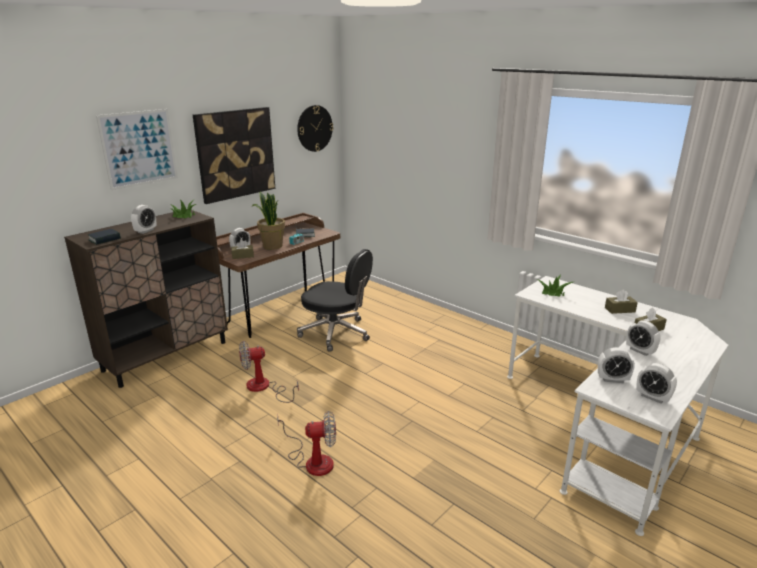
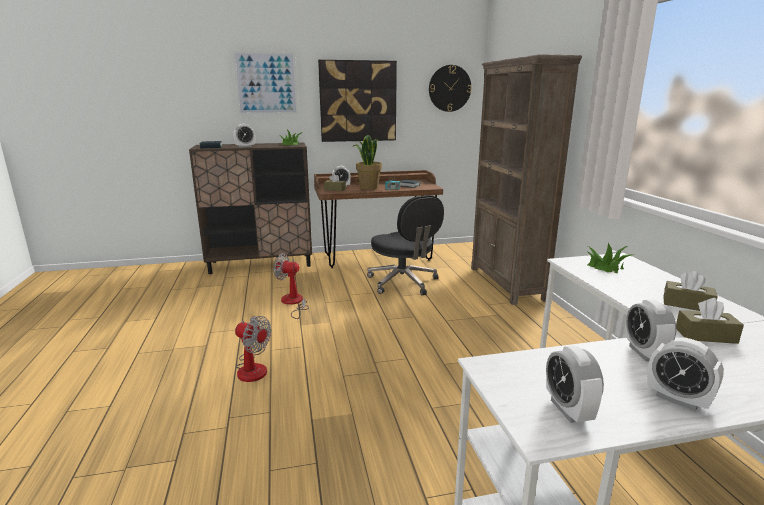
camera: 35 degrees right, 5 degrees down
(416, 308) = (506, 283): none -> brown bookcase
(612, 379) = (536, 367): alarm clock -> alarm clock (677, 399)

